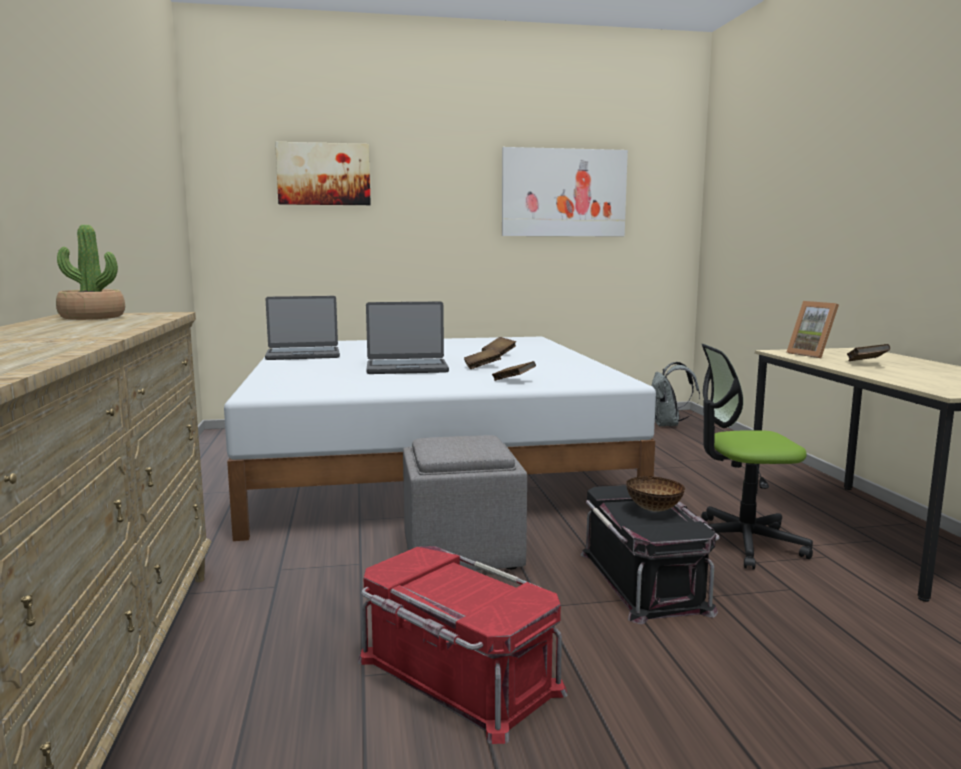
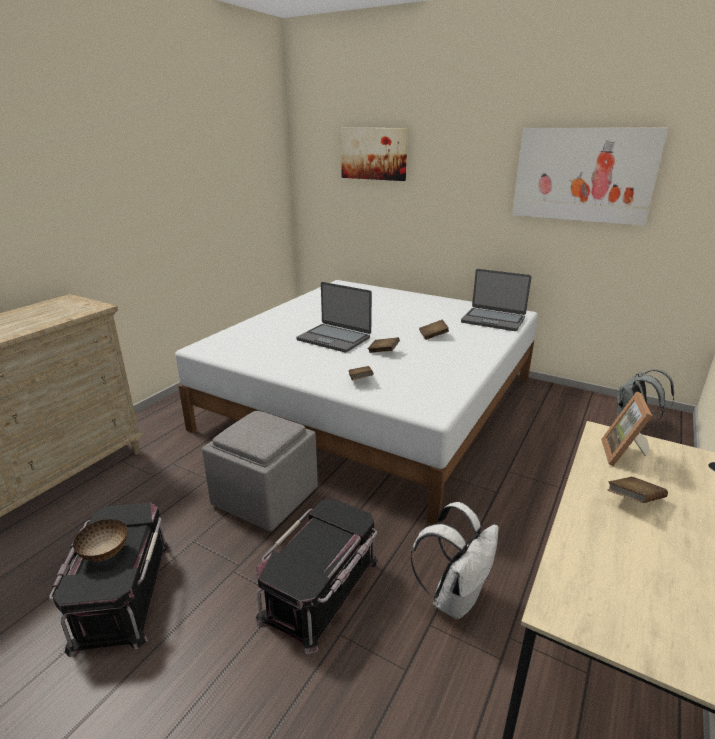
camera: 40 degrees right, 15 degrees up
(92, 317) = (56, 306): potted plant -> none
(303, 355) = (314, 302): laptop -> laptop (493, 320)
(456, 675) = (121, 593): red storage box -> black storage box
(654, 510) = (326, 546): bowl -> bowl (105, 553)
(742, 542) = (454, 597): office chair -> white backpack

